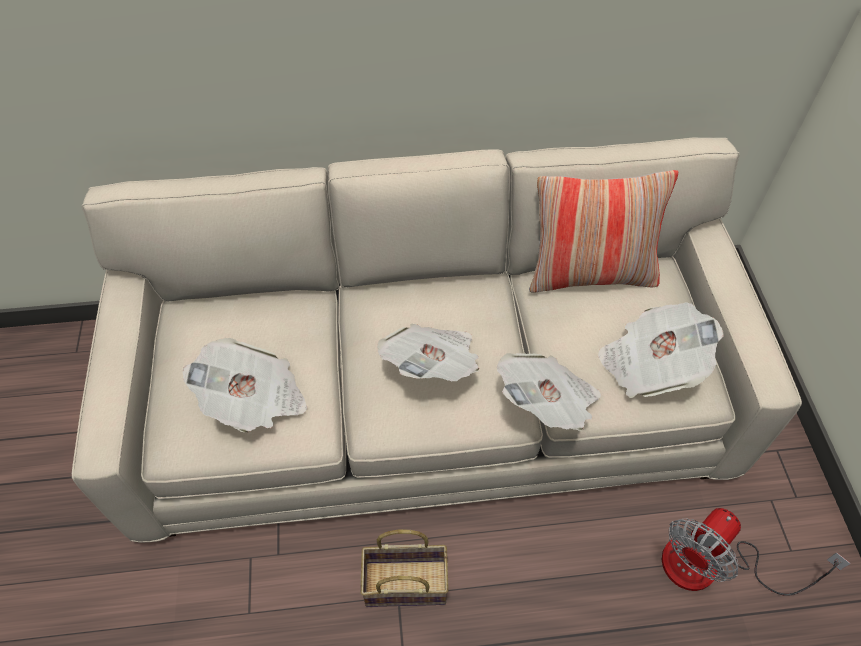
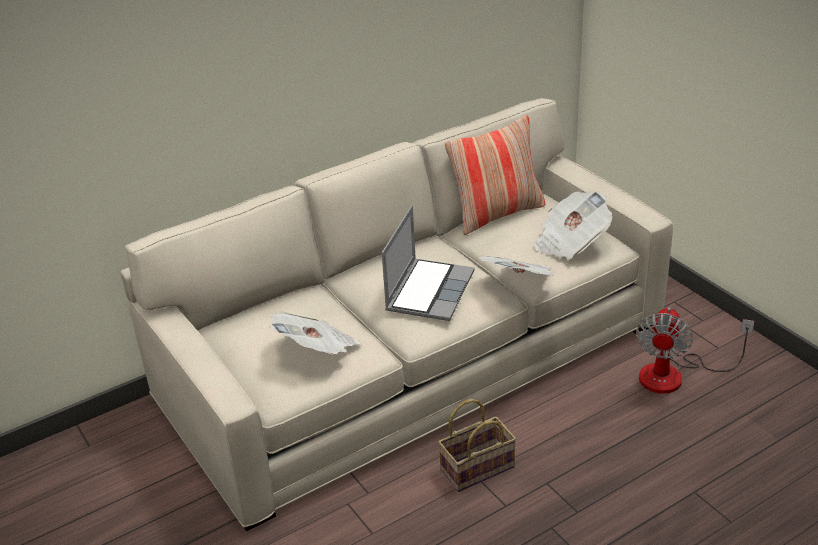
camera: 25 degrees left, 20 degrees down
(433, 365) = (429, 291): newspaper -> laptop

